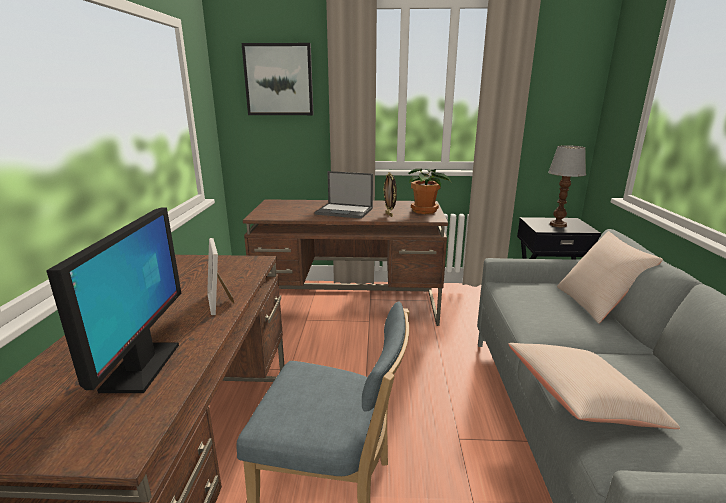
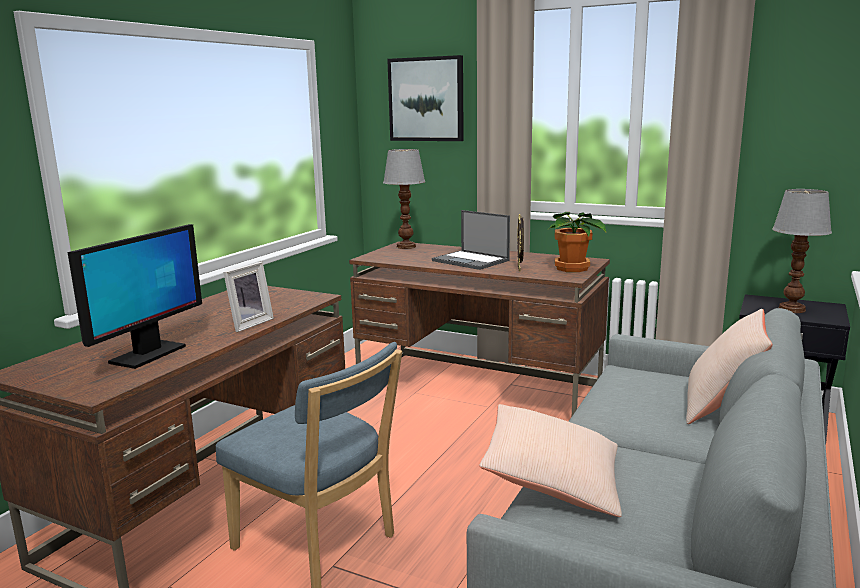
camera: 25 degrees right, 5 degrees down
(221, 302) = (248, 324): picture frame -> picture frame turned 150 degrees counterclockwise
(277, 203) = (406, 247): none -> table lamp

